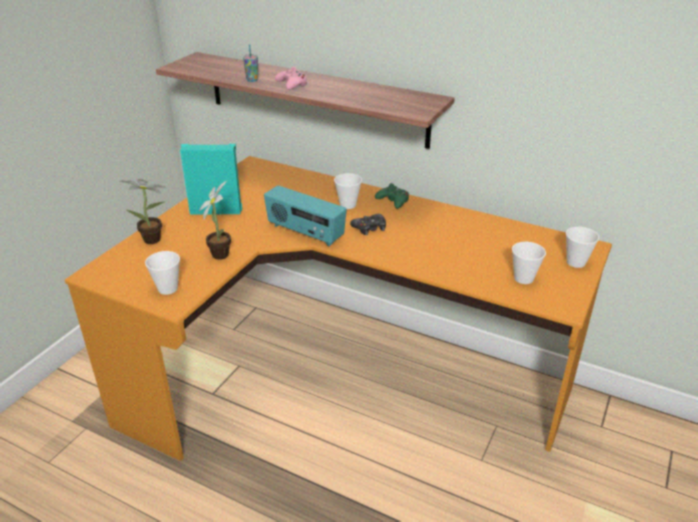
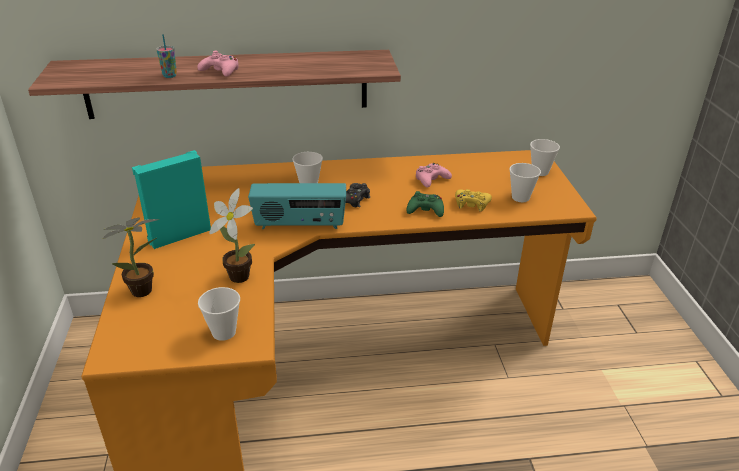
camera: 35 degrees left, 0 degrees up
(393, 201) = (345, 169): green game controller -> green game controller (425, 210)
(457, 234) = (431, 179): none -> pink game controller
(468, 267) = (471, 204): none -> yellow game controller

